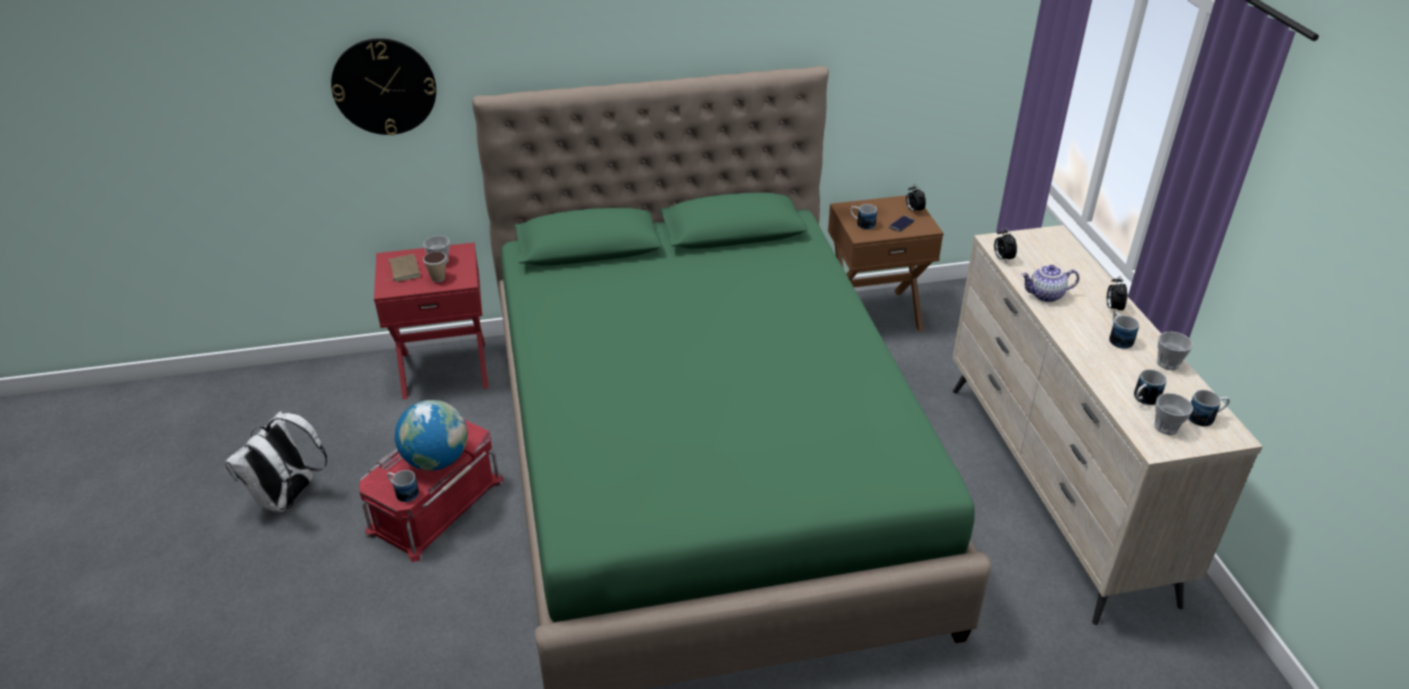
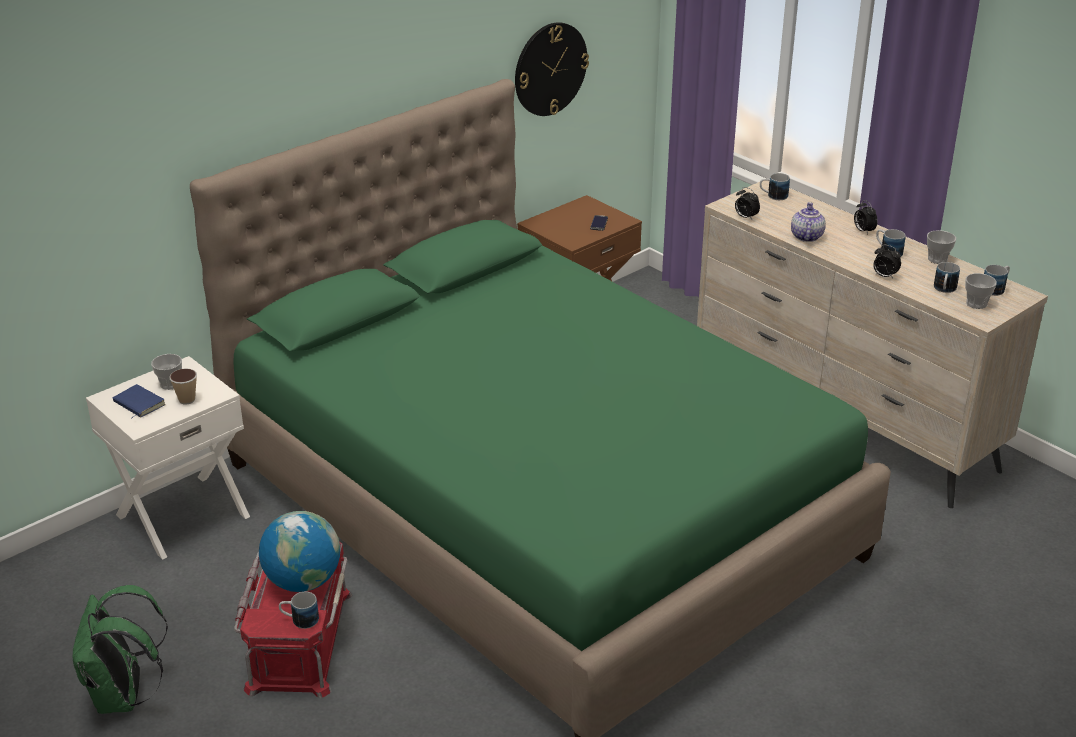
camera: 30 degrees left, 5 degrees down
(288, 498) = (123, 697): white backpack -> green backpack
(384, 86) = (89, 193): wall clock -> wall clock (550, 69)
(403, 270) = (137, 404): brown book -> blue book
(444, 368) = (182, 514): red nightstand -> white nightstand
(862, 224) = (564, 232): mug -> mug (773, 196)
(914, 210) = (599, 209): alarm clock -> alarm clock (884, 276)
(1045, 296) = (805, 236): teapot -> teapot turned 135 degrees clockwise

